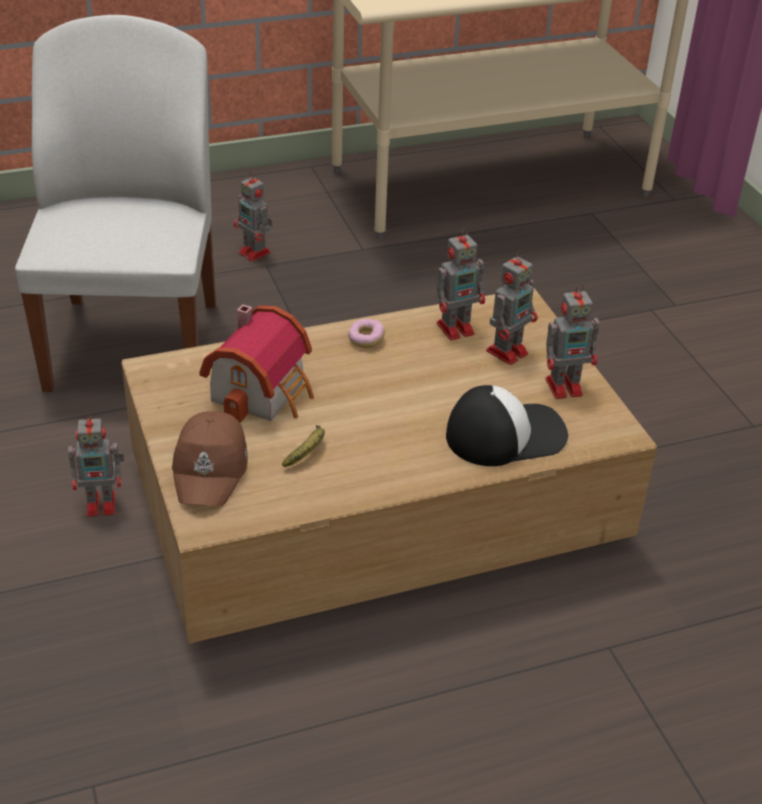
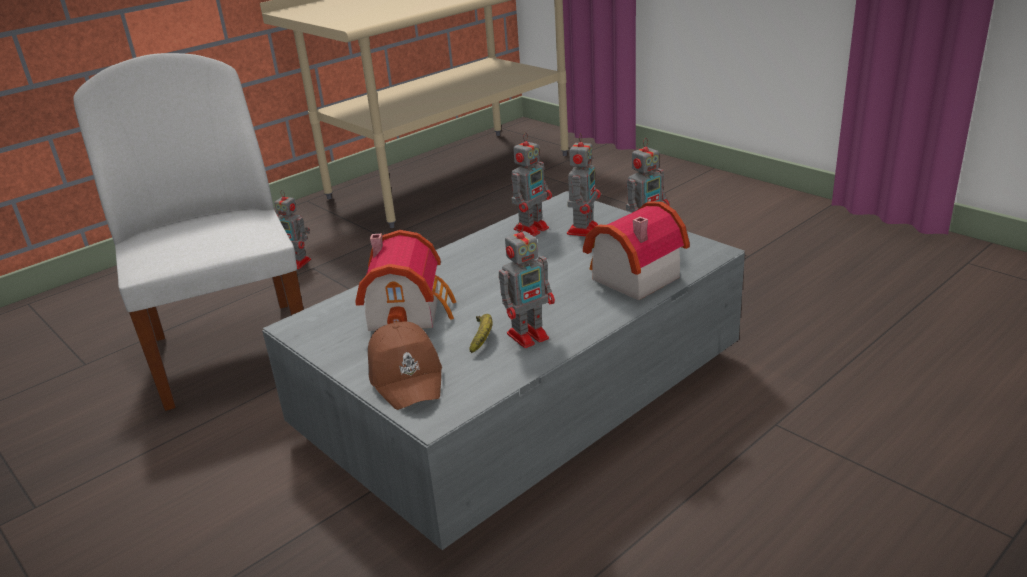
camera: 20 degrees left, 10 degrees down
(103, 503) = (277, 476): toy robot -> toy robot (529, 335)
(366, 340) = (467, 254): donut -> none
(378, 507) = (522, 395): brown coffee table -> grey coffee table
(505, 434) = (630, 277): cap -> toy house

